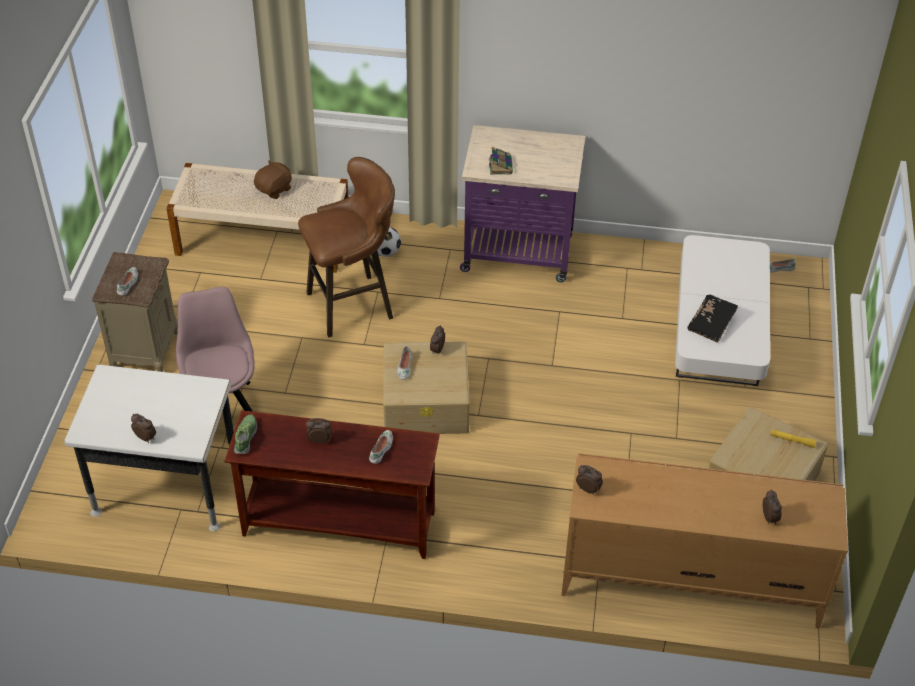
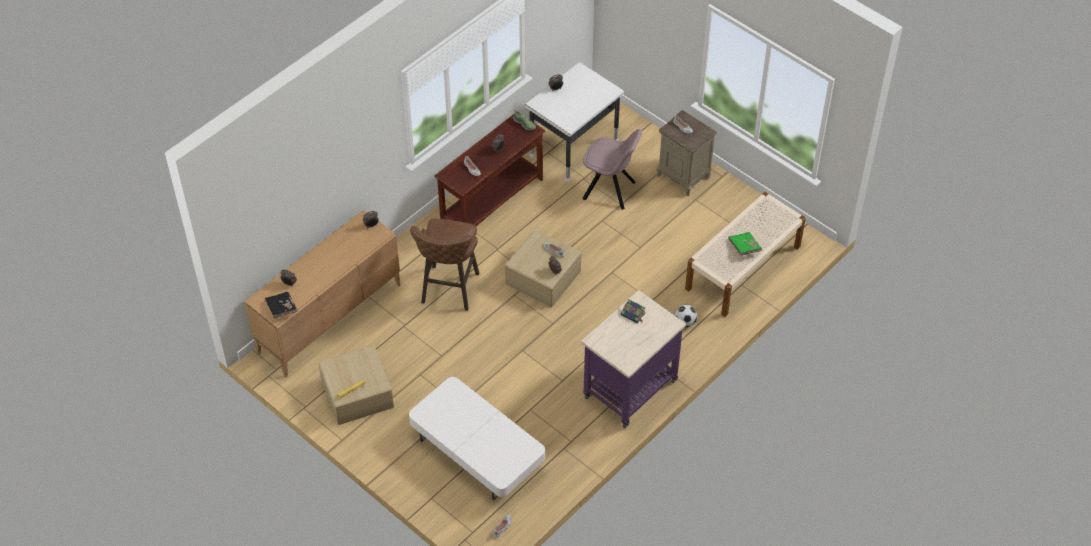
camera: 125 degrees right, 5 degrees up
(274, 189) = (744, 247): brown plush toy -> green book
(353, 304) = (649, 284): brown stool -> brown stool (449, 290)
(711, 324) = (461, 408): black book -> black book (281, 308)

